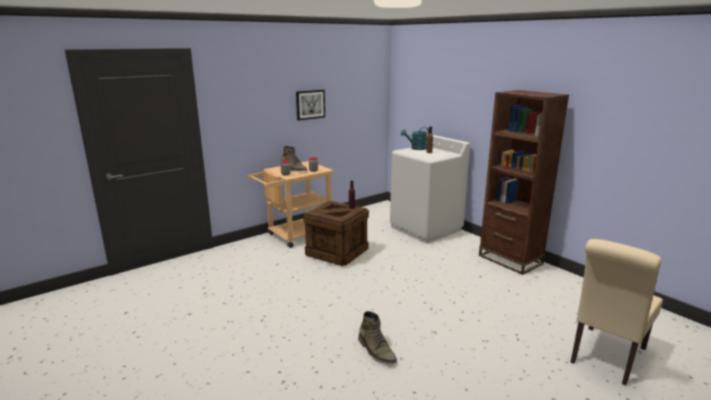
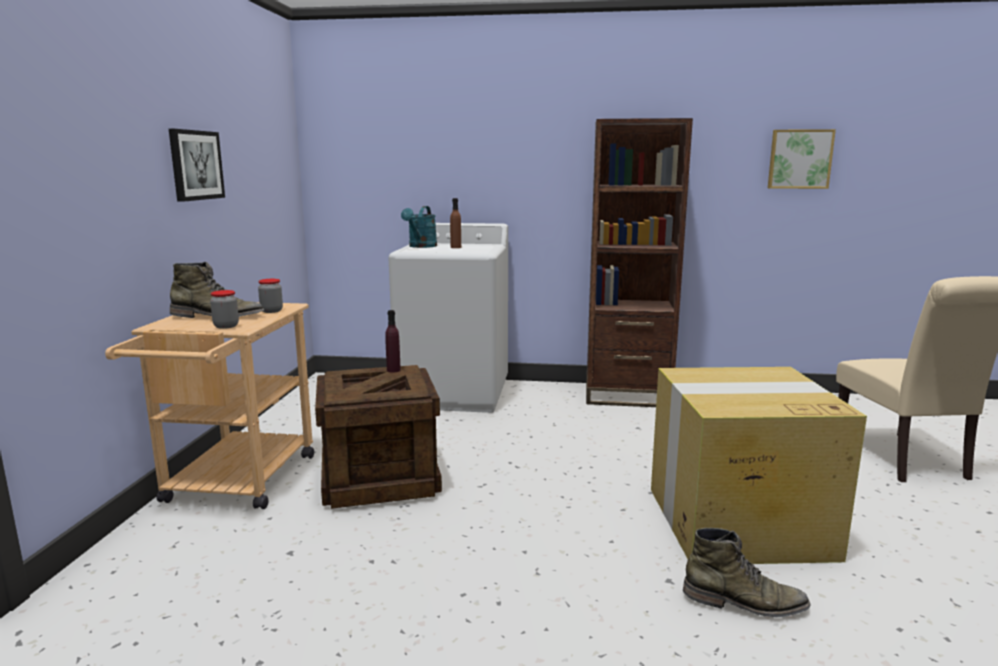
camera: 45 degrees left, 5 degrees down
(435, 329) = (736, 522): none -> cardboard box
(653, 129) = (799, 159): none -> picture

